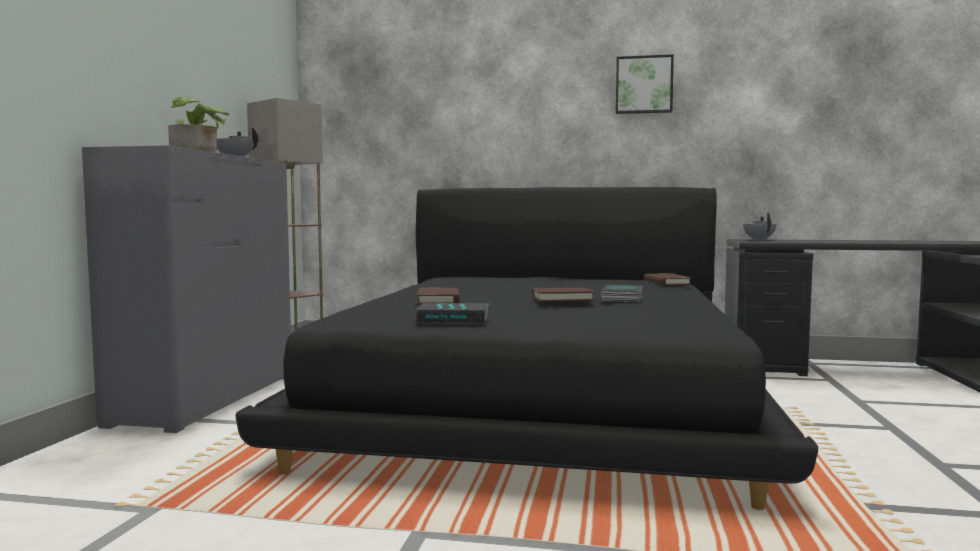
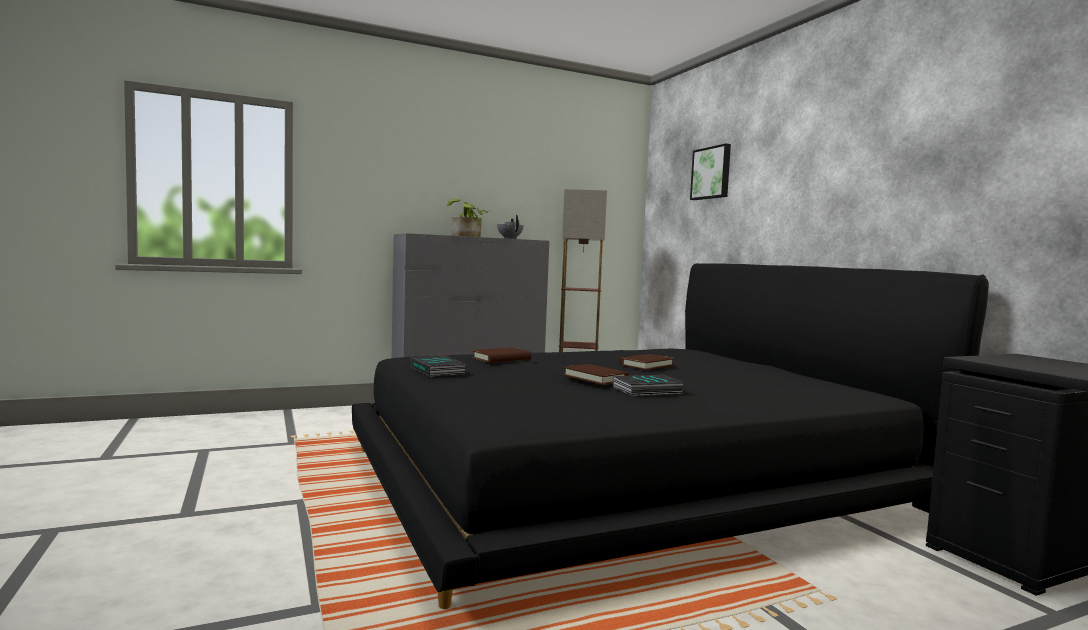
camera: 55 degrees right, 0 degrees up
(644, 85) = (921, 134): picture -> picture (712, 173)
(666, 282) = (824, 393): brown book -> brown book (646, 365)
(759, 240) = (1033, 360): grey teapot -> none

